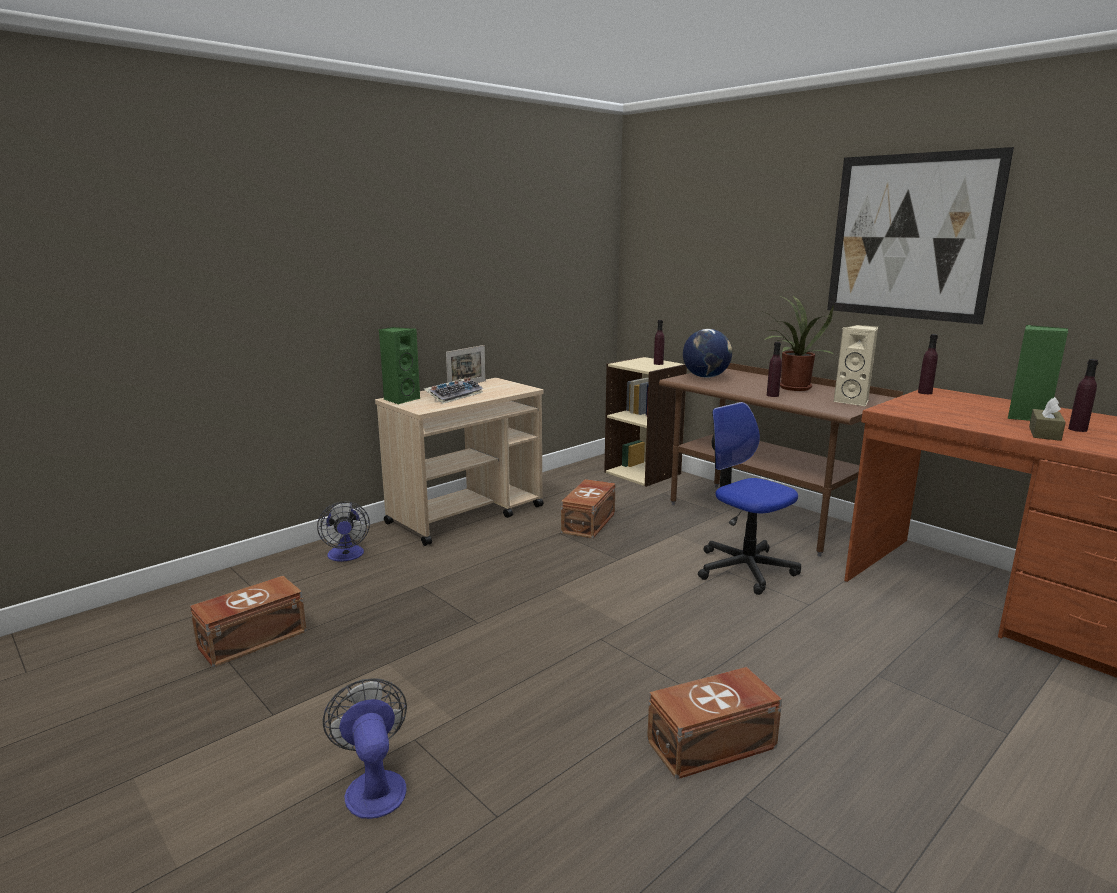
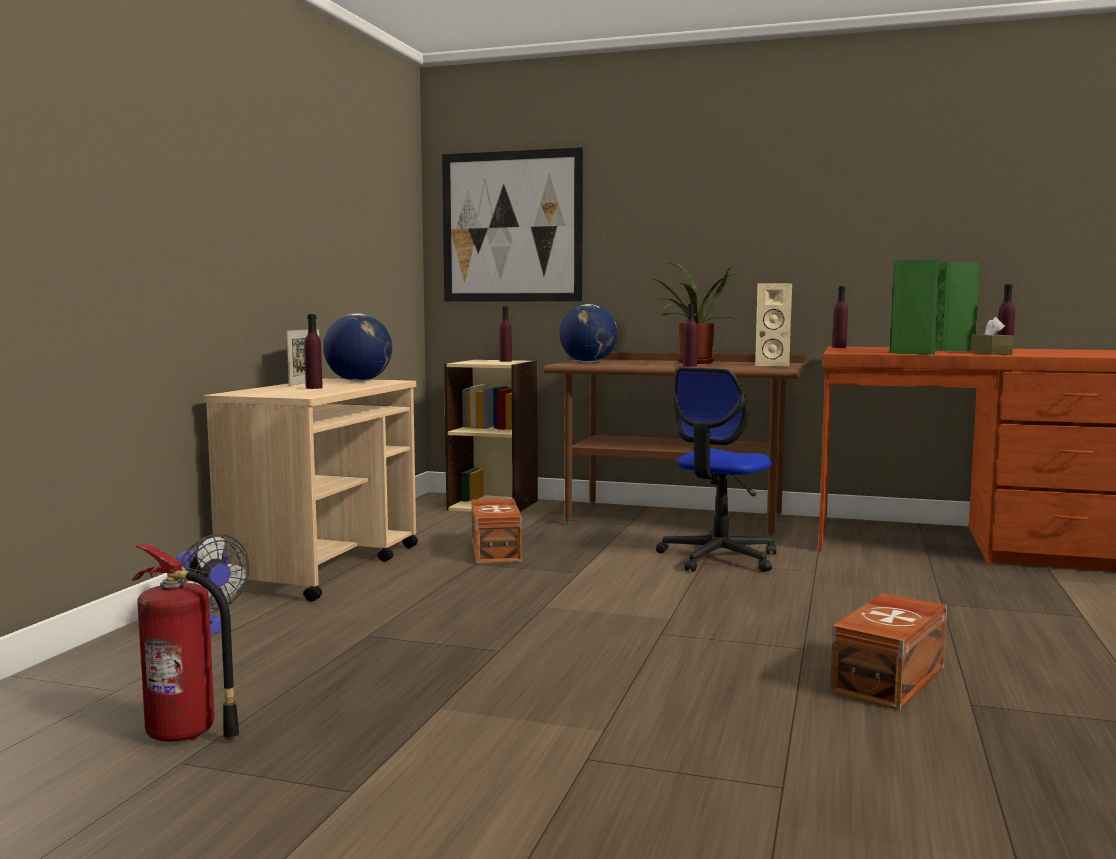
camera: 30 degrees left, 10 degrees down
(250, 639) = (184, 734): brown storage box -> fire extinguisher
(373, 785) = (604, 808): fan -> none
(400, 399) = (245, 393): green speaker -> green speaker (911, 353)
(454, 395) = (314, 388): keyboard -> purple bottle
(503, 386) = (358, 381): none -> globe
(745, 569) = (718, 558): office chair -> office chair turned 75 degrees counterclockwise
(911, 237) = (793, 195): picture -> picture (511, 227)

